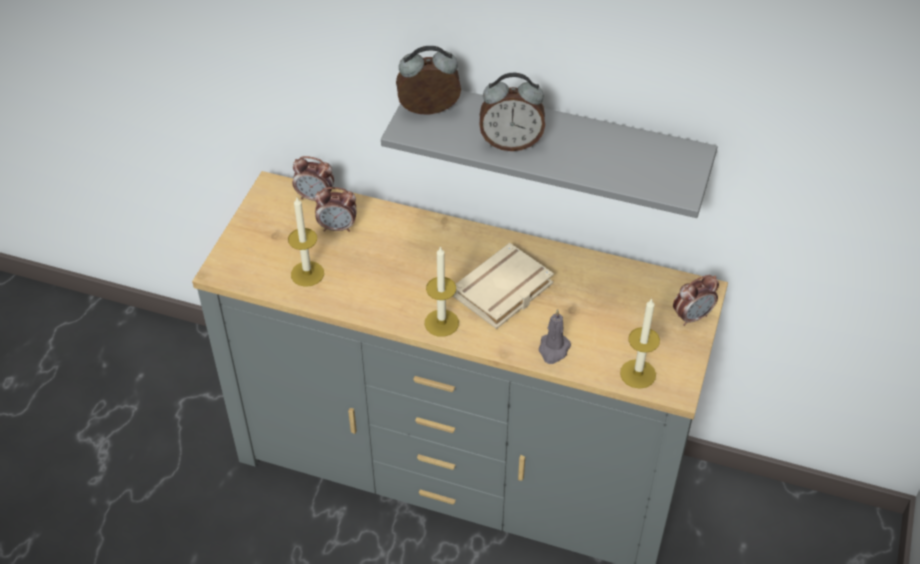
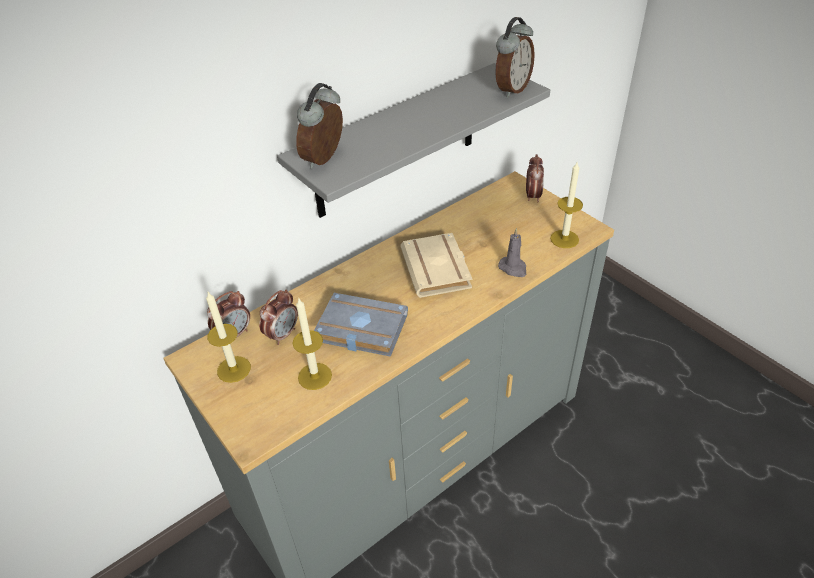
camera: 55 degrees left, 5 degrees down
(380, 275) = (359, 330): none -> grey book
(441, 323) = (440, 315): candle -> candle (234, 369)
(511, 143) = (404, 135): alarm clock -> alarm clock (511, 89)

